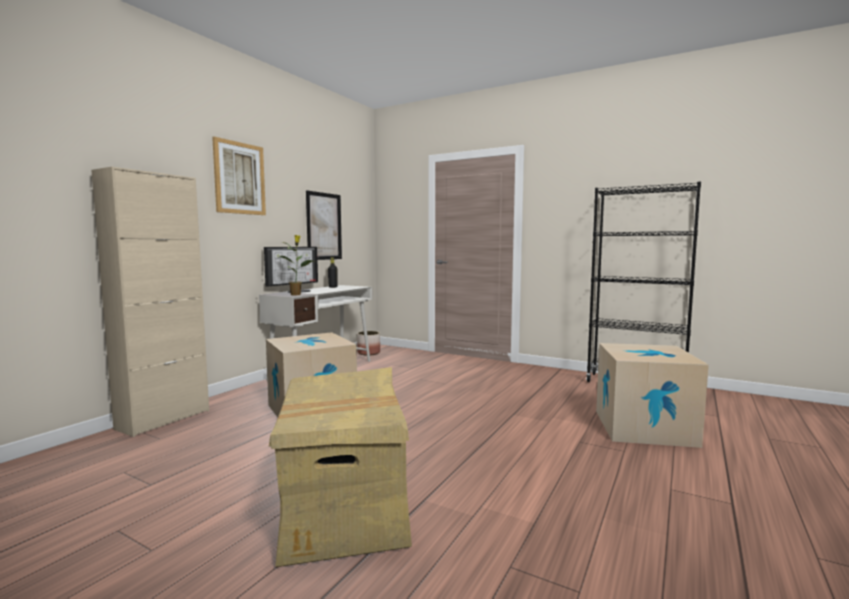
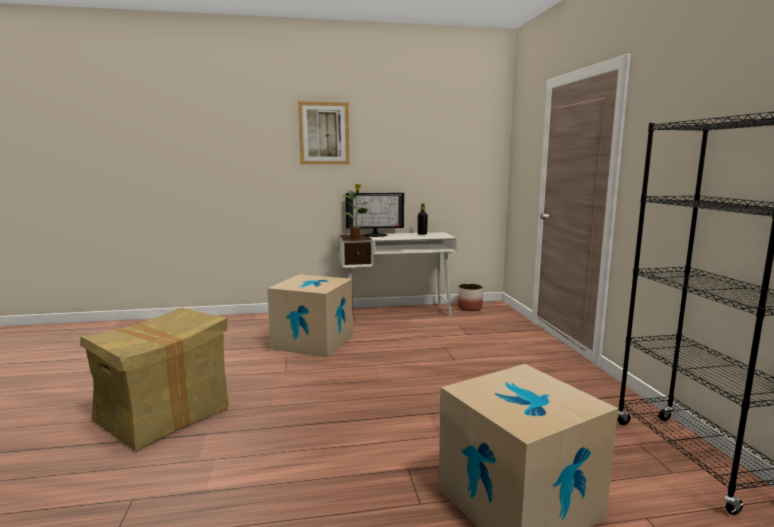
camera: 50 degrees right, 5 degrees up
(163, 419) = (242, 318): beige cabinet -> none
(324, 226) = (424, 171): picture -> none

